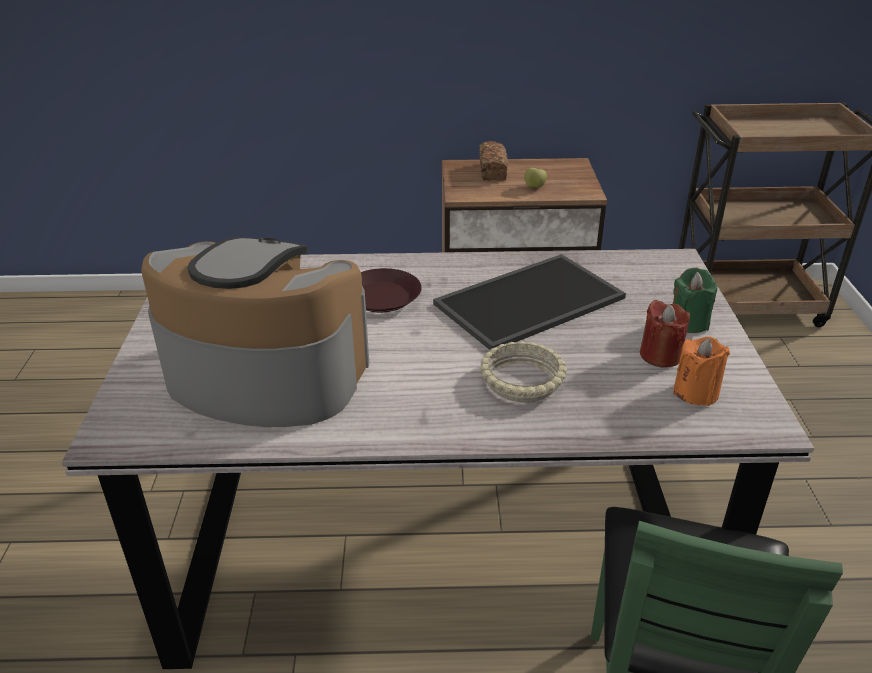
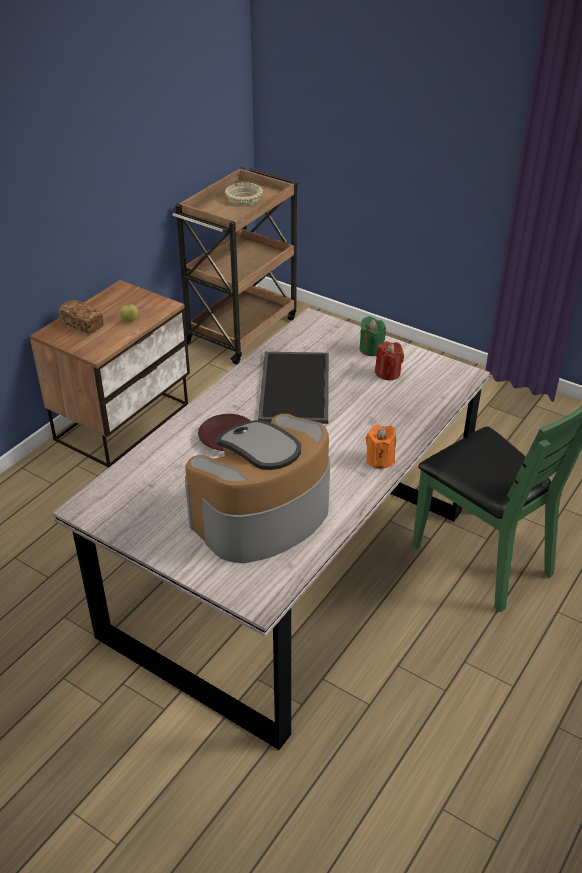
camera: 55 degrees left, 5 degrees up
(523, 380) = (363, 426): beige bowl -> beige bowl (244, 198)
(696, 392) = (425, 379): orange candle -> orange candle (380, 460)

